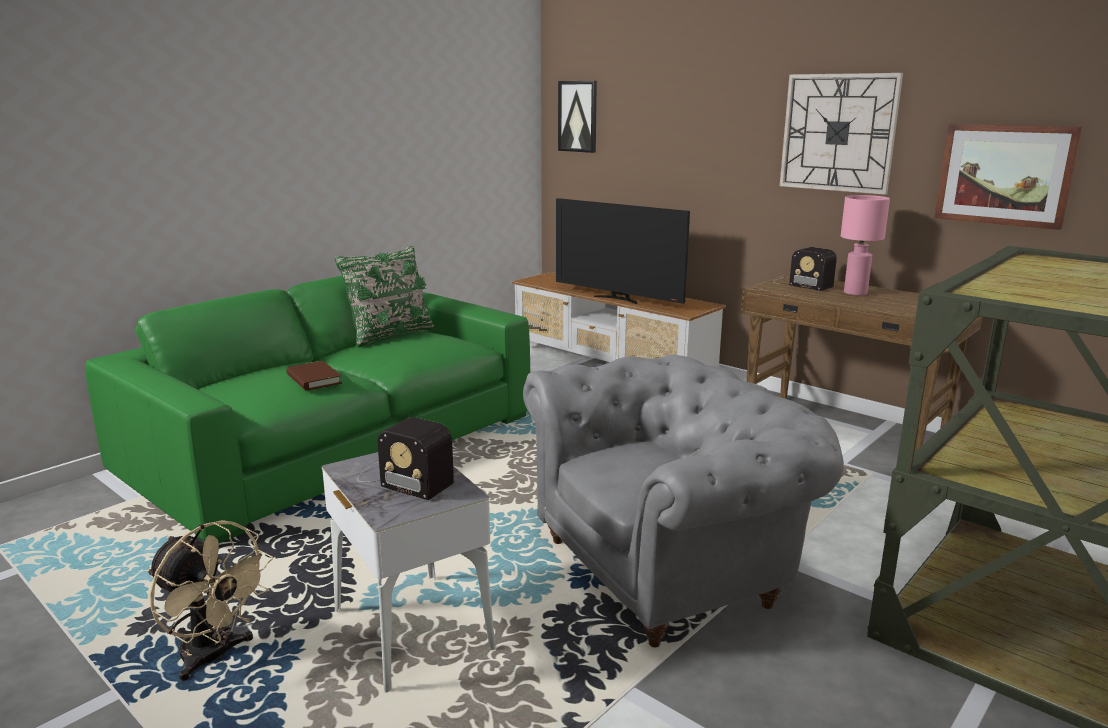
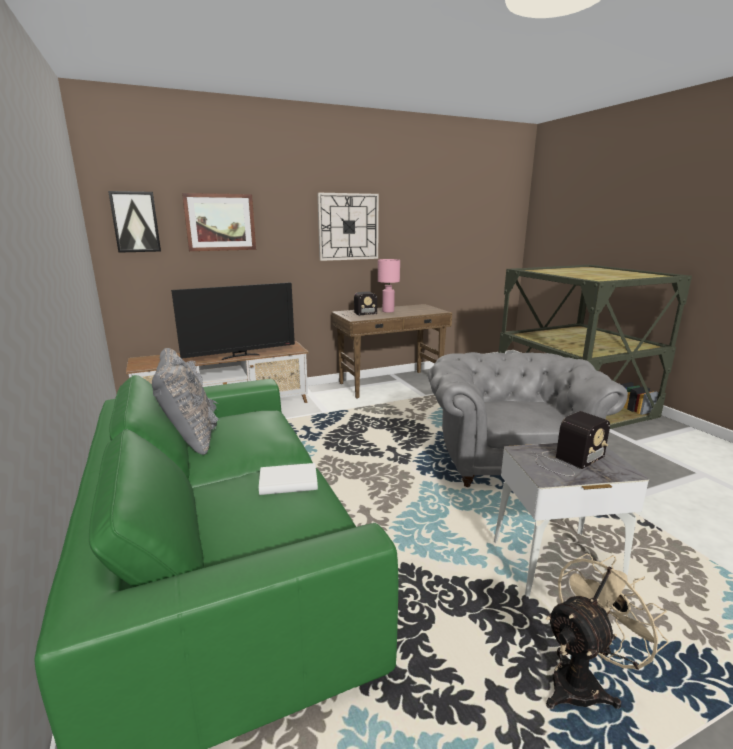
camera: 65 degrees left, 0 degrees up
(314, 379) = (288, 482): brown book -> white book
(390, 336) = (192, 437): green pillow -> grey pillow
(1004, 175) = (424, 243): picture -> picture (220, 222)

